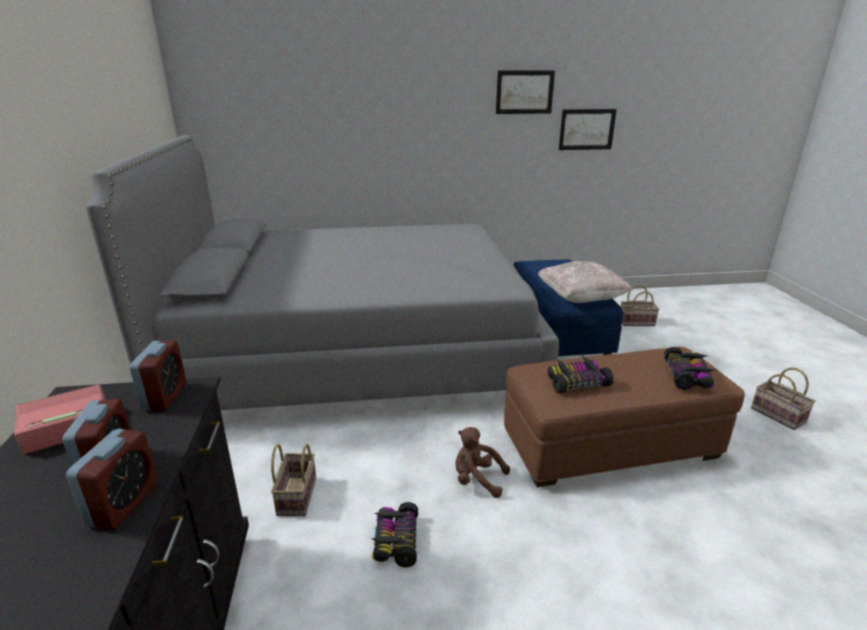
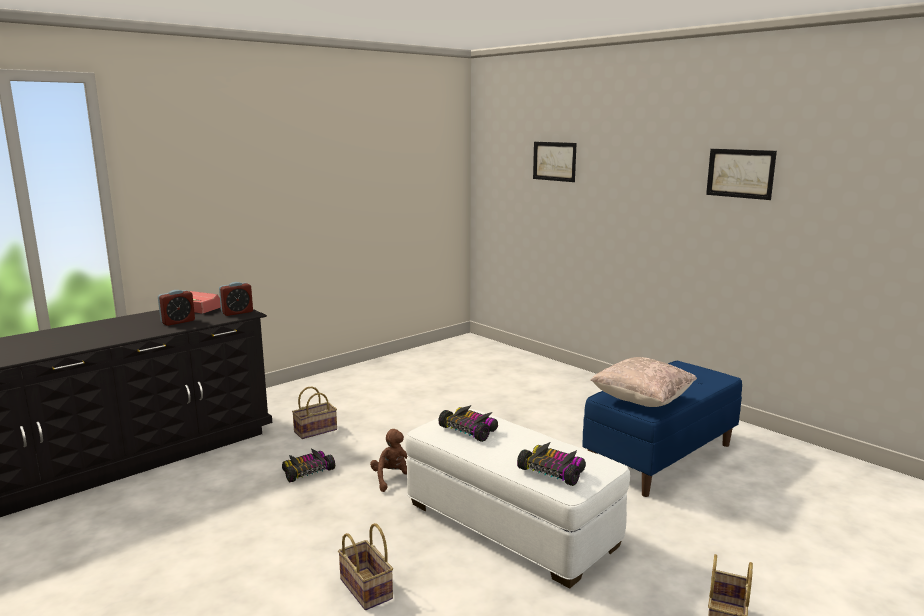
camera: 55 degrees right, 10 degrees down
(124, 504) = (157, 330): alarm clock -> none
(357, 351) = (493, 390): grey bed -> none
(587, 129) = (819, 225): picture -> picture (554, 161)
(609, 445) = (511, 524): brown ottoman -> white ottoman
(637, 322) = (798, 492): basket -> basket (368, 589)
(687, 376) = (553, 471): toy car -> toy car turned 120 degrees counterclockwise

